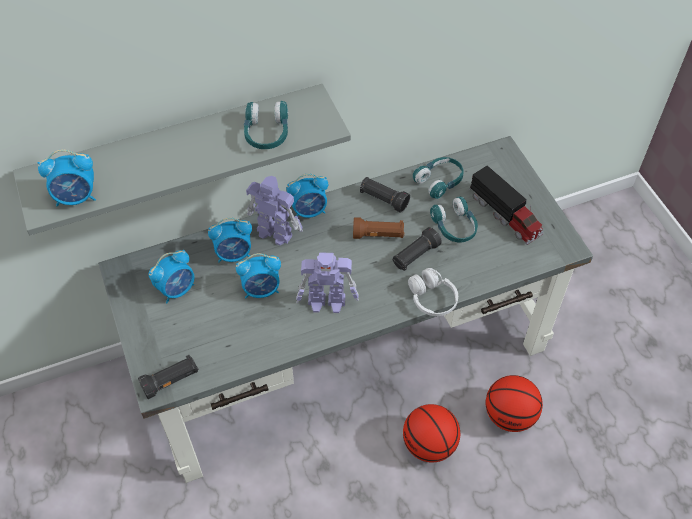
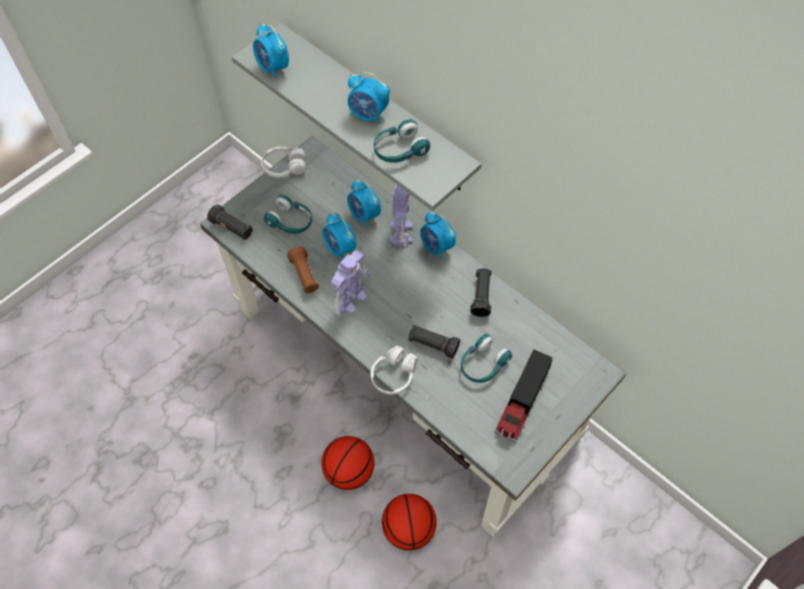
camera: 65 degrees right, 5 degrees up
(123, 302) = (284, 167): none -> white headphones
(177, 289) = (312, 194): alarm clock -> alarm clock (368, 115)
(328, 302) = (351, 299): toy robot -> toy robot turned 120 degrees counterclockwise
(378, 235) = (440, 308): brown flashlight -> brown flashlight (304, 276)
(439, 181) = (529, 333): turquoise headphones -> turquoise headphones (291, 221)

